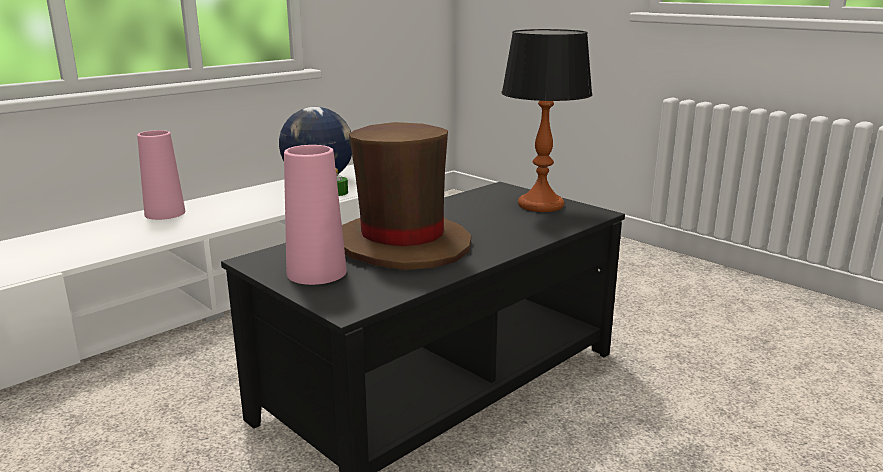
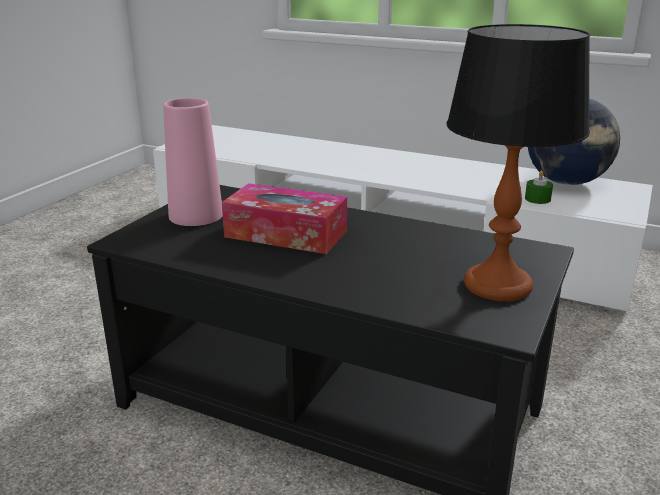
camera: 70 degrees right, 5 degrees up
(165, 213) = (393, 157): pink vase -> none
(403, 244) = (286, 234): brown hat -> tissue box

